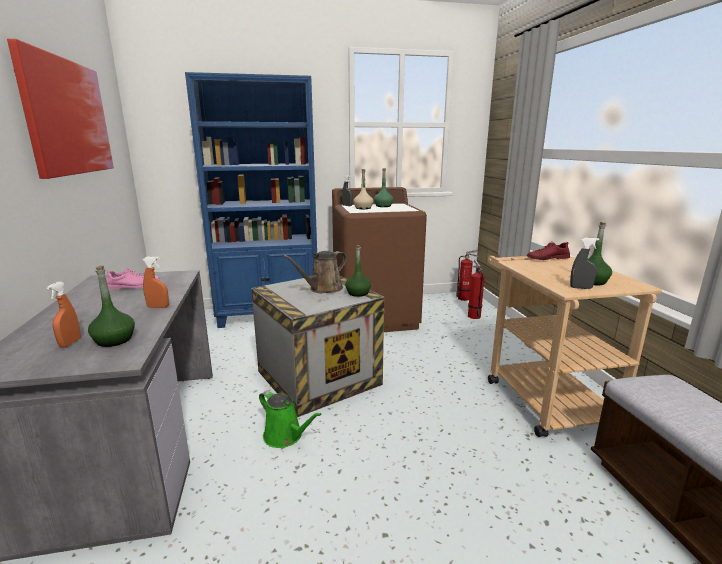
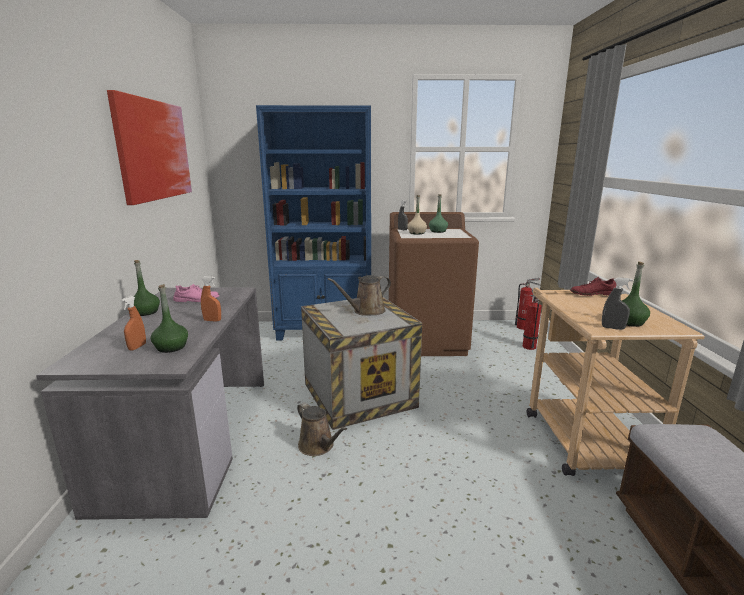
camera: 10 degrees right, 0 degrees up
(285, 436) = (318, 446): green watering can -> brown watering can
(358, 293) = (398, 317): green bottle -> green bottle (146, 312)

